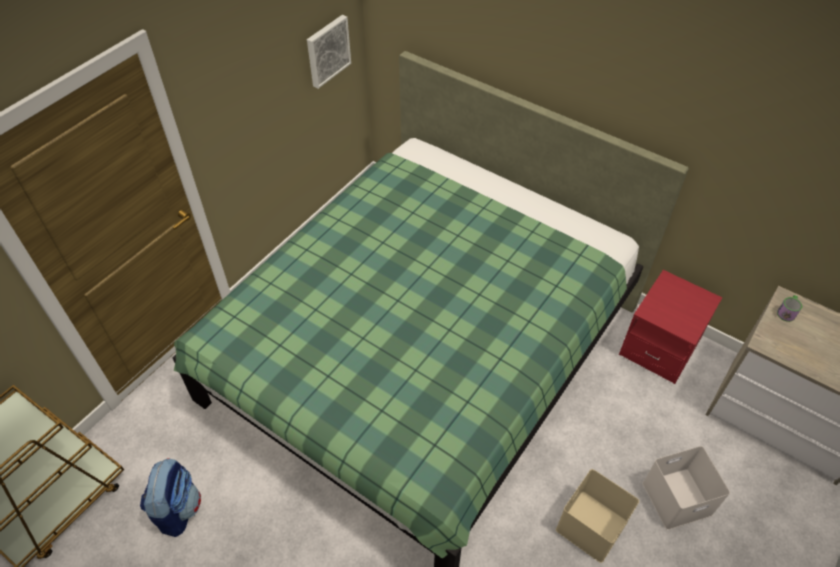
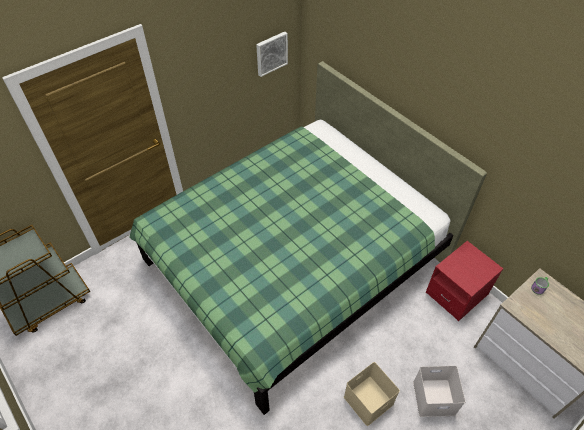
camera: 15 degrees right, 0 degrees up
(178, 509) = (115, 323): backpack -> none

